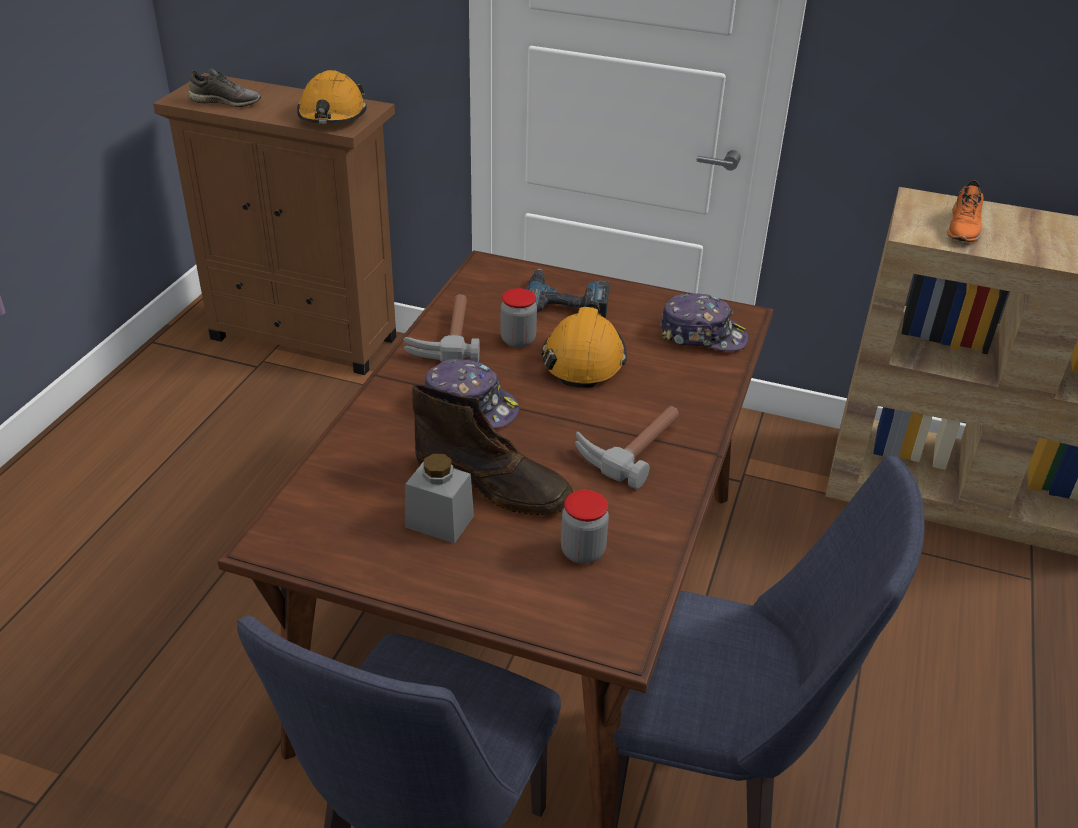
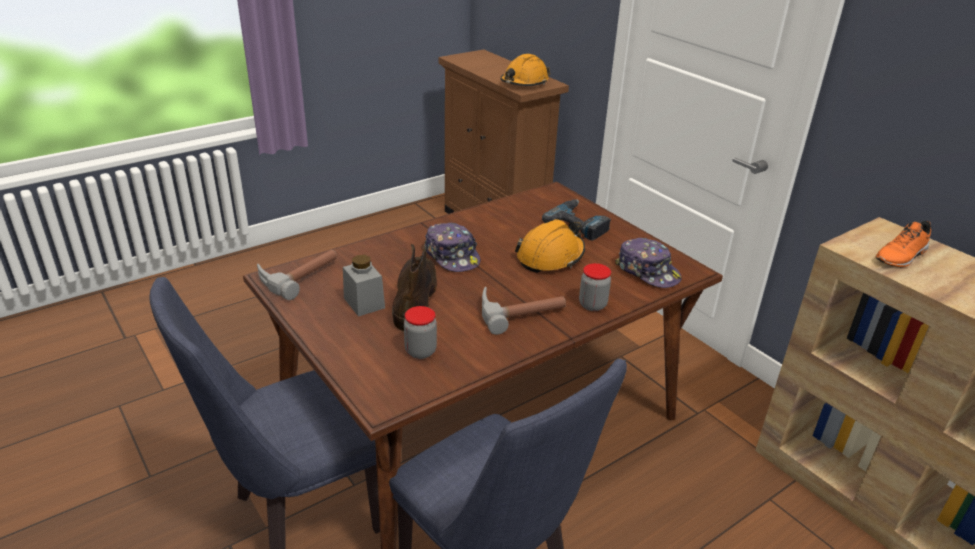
camera: 35 degrees right, 5 degrees down
(226, 102) = (476, 64): grey shoe -> none
(444, 336) = (482, 217): hammer -> hammer (298, 275)
(494, 485) = (415, 298): brown boot -> brown boot turned 150 degrees counterclockwise
(518, 340) = (523, 233): jar -> jar (592, 305)

